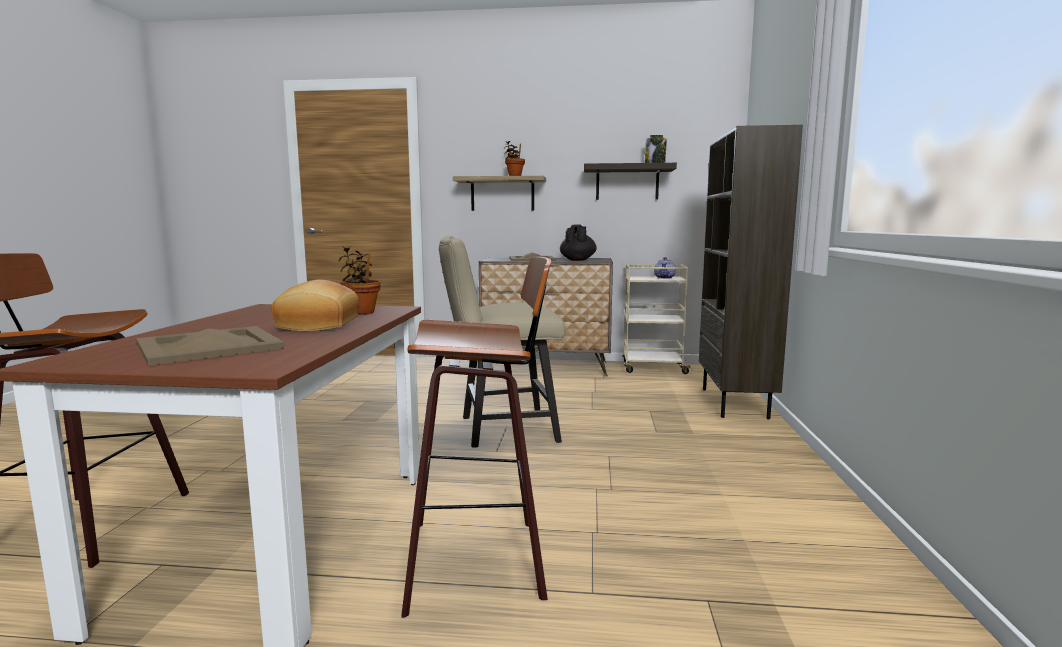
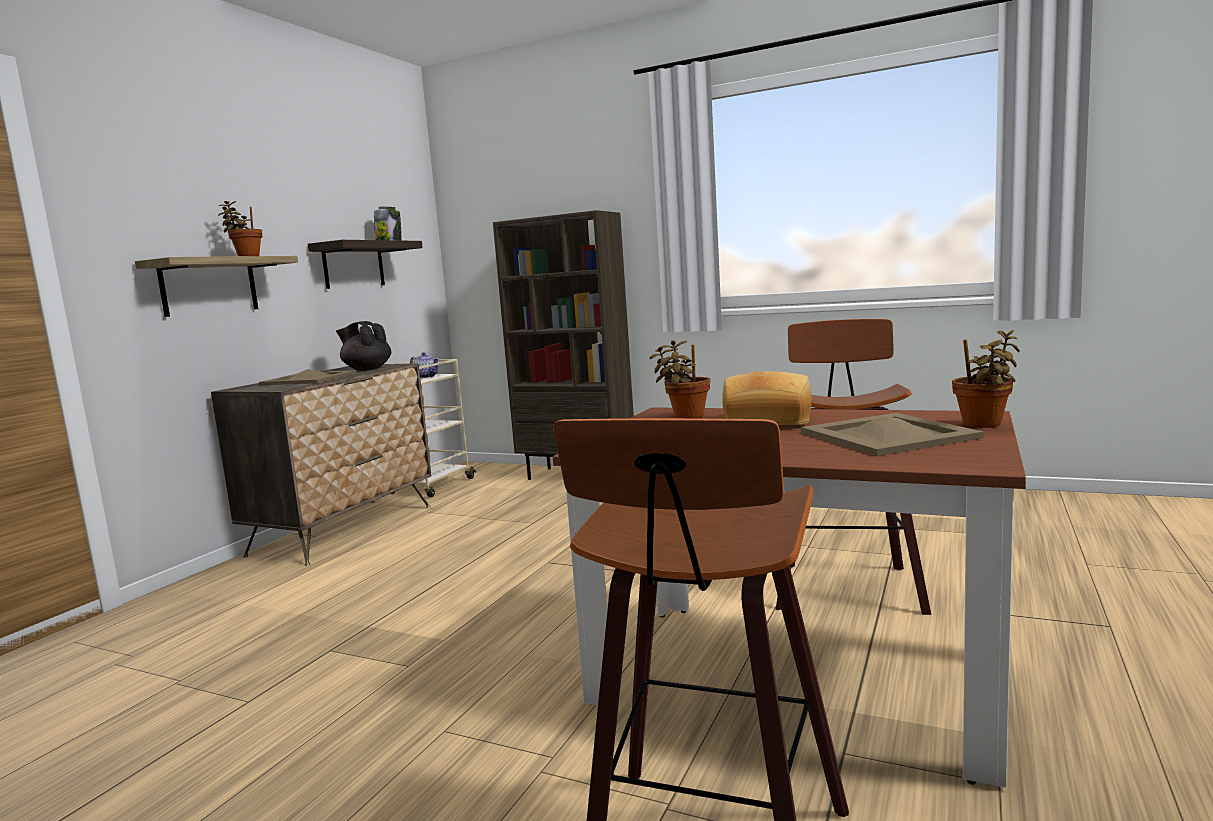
camera: 70 degrees left, 0 degrees up
(207, 367) = (984, 425): none -> potted plant
(500, 429) = (554, 565): beige chair -> none

